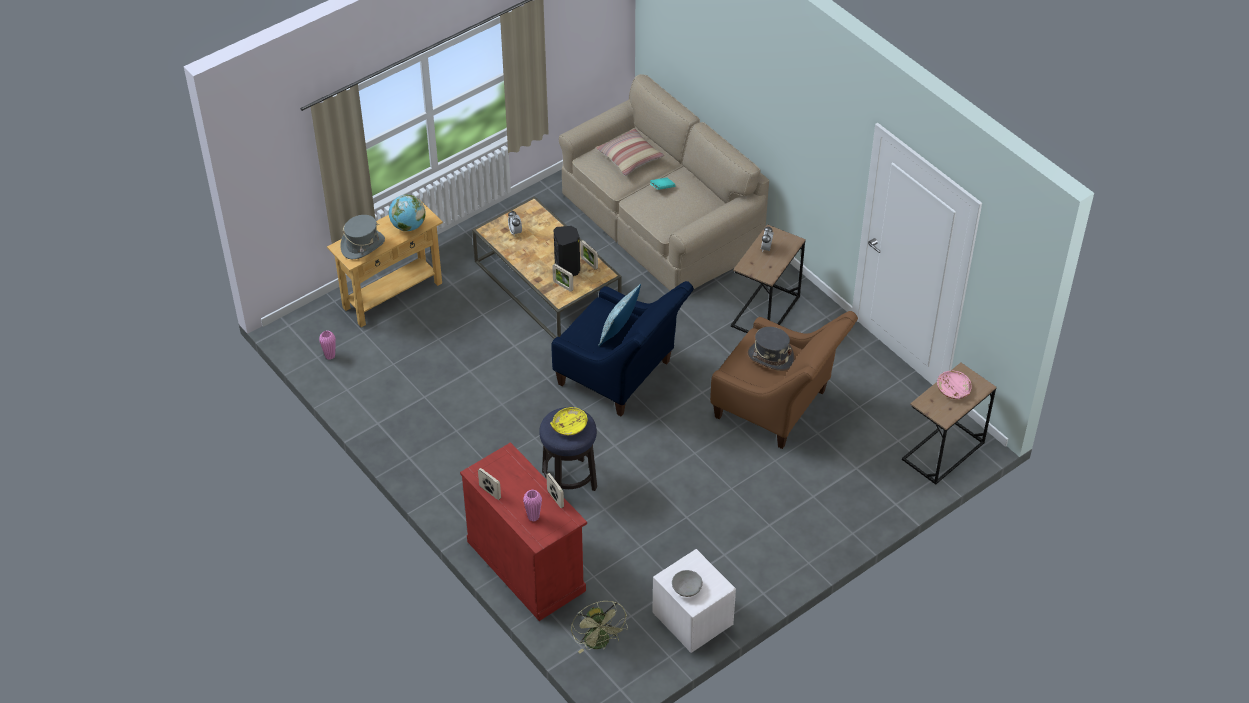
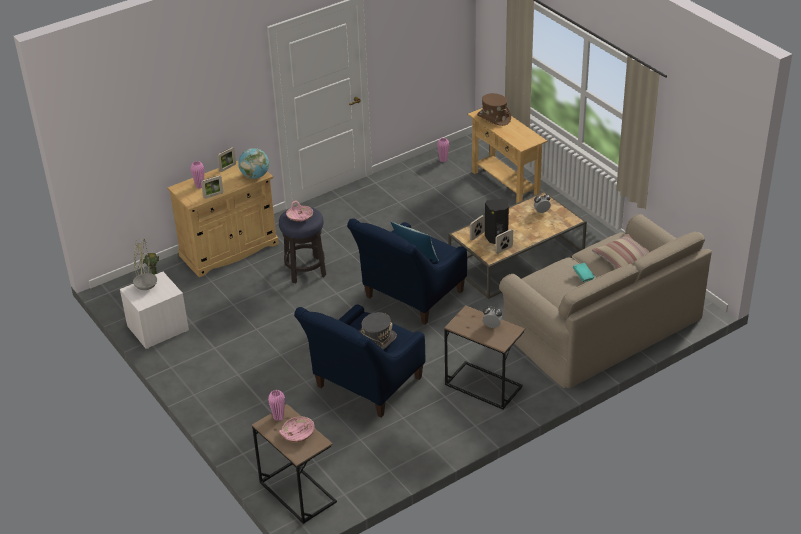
camera: 95 degrees right, 10 degrees down
(363, 245) = (493, 117): grey hat -> brown hat
(408, 226) = (515, 136): globe -> globe (255, 176)
(526, 565) = (229, 250): red cabinet -> beige cabinet
(569, 426) = (299, 217): yellow bowl -> pink bowl
(778, 408) = (364, 387): brown armchair -> blue armchair
(932, 407) = (278, 417): none -> pink vase

